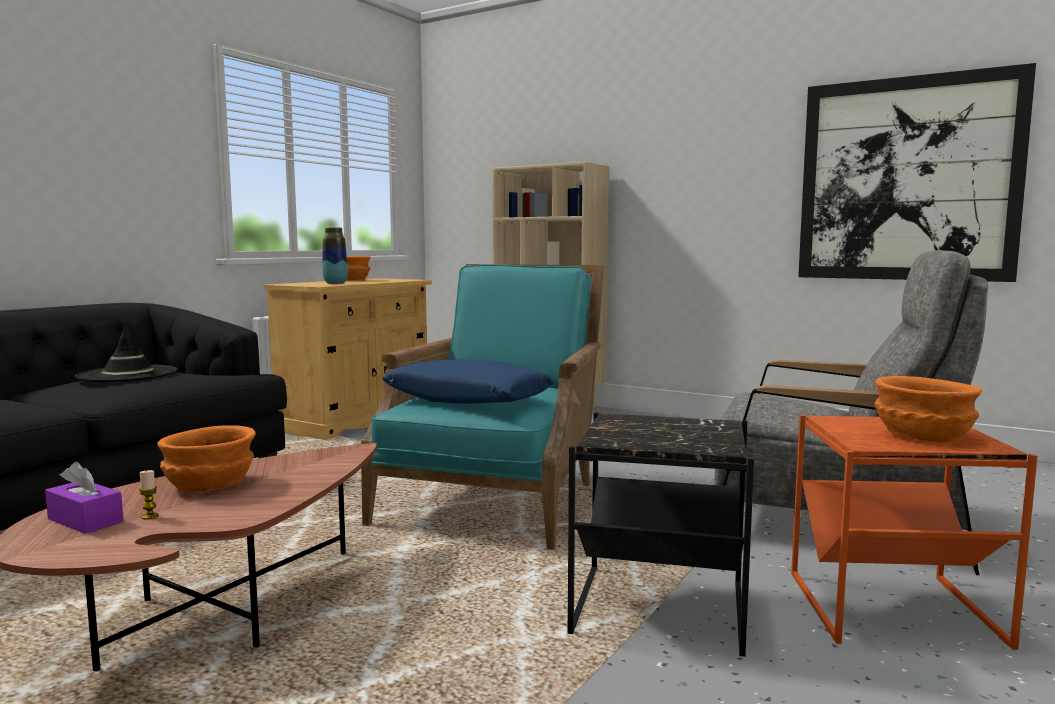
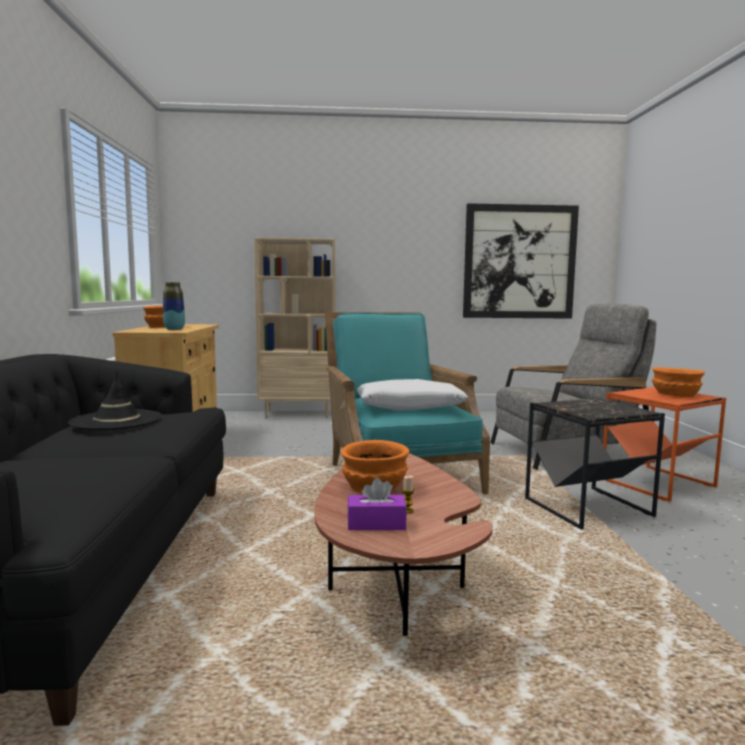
camera: 35 degrees left, 0 degrees up
(467, 399) = (410, 406): blue pillow -> white pillow

